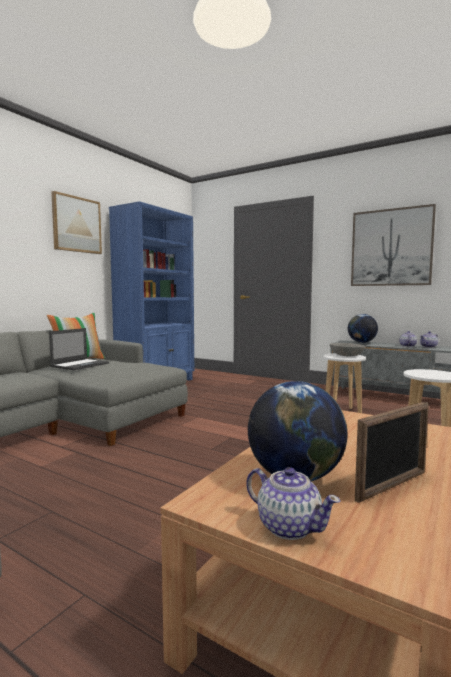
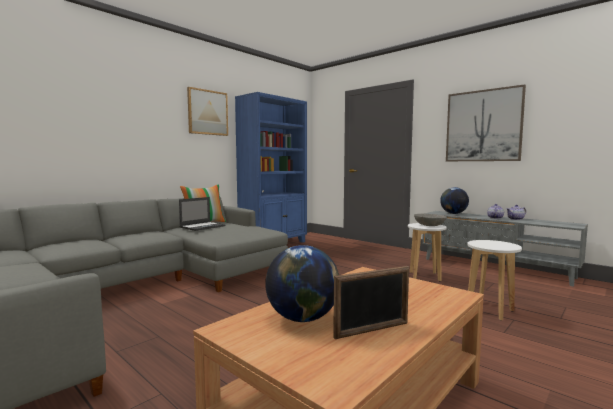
camera: 10 degrees right, 0 degrees up
(288, 526) = (270, 349): teapot -> none

